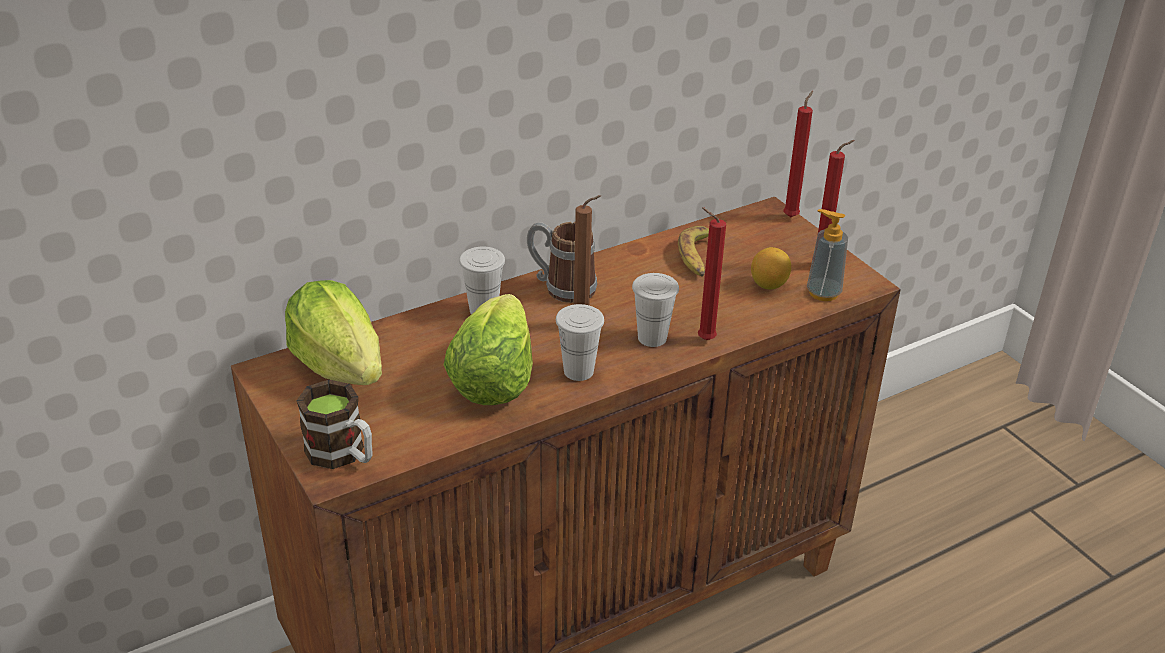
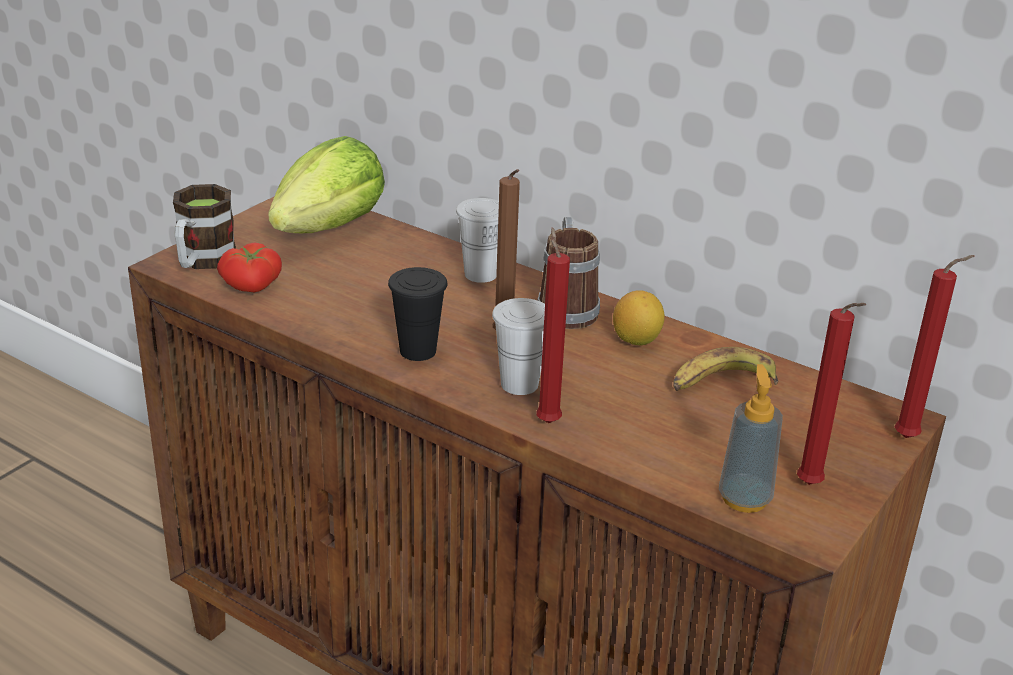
camera: 65 degrees right, 5 degrees down
(414, 434) = (251, 286): none -> tomato
(493, 380) = (365, 306): lettuce -> none
(578, 371) = (418, 351): white cup -> black cup
(768, 284) = (717, 448): lemon -> lemon (636, 340)

